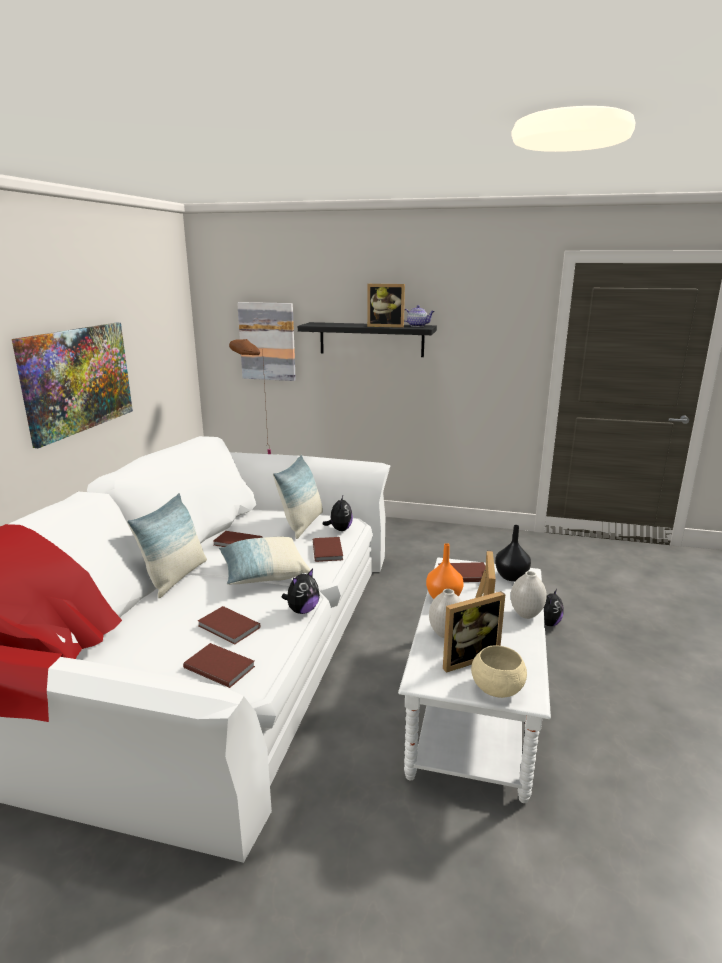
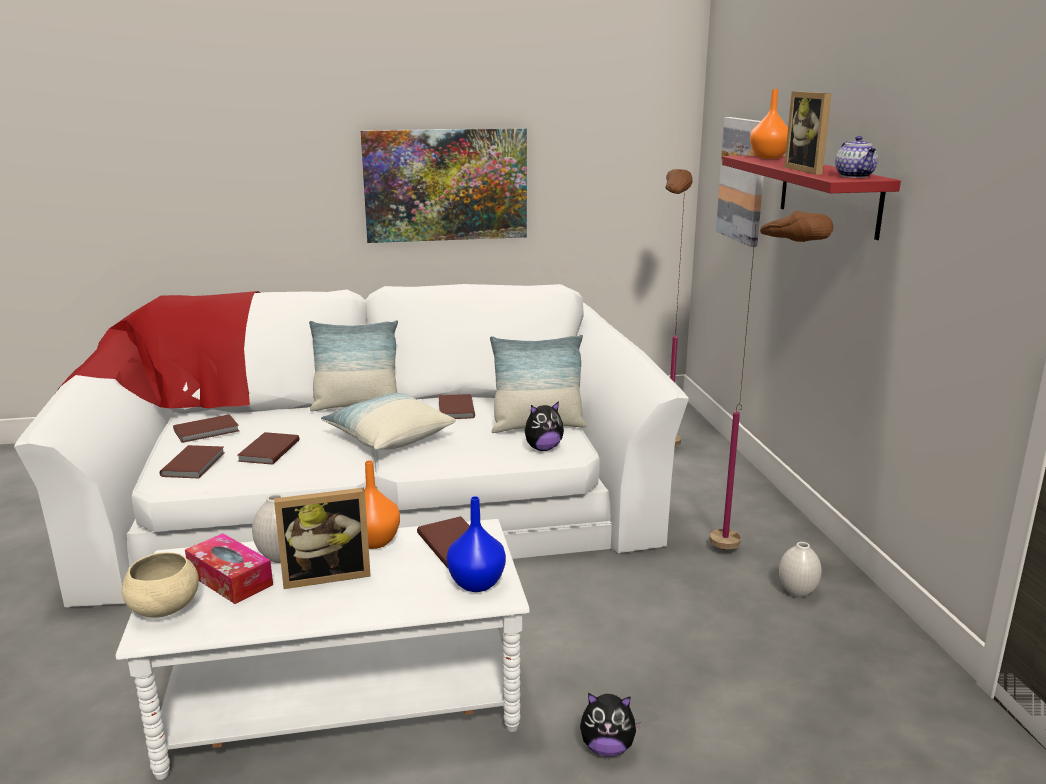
camera: 65 degrees right, 0 degrees up
(302, 610) = (318, 475): plush toy -> none
(322, 323) = (767, 157): none -> orange vase
(328, 550) = (475, 455): brown book -> brown book (207, 431)
(371, 339) = (829, 194): black shelf -> red shelf
(411, 541) = (749, 557): none -> brown floor lamp
(467, 657) = (230, 579): picture frame -> tissue box
(510, 576) = (476, 583): black vase -> blue vase
(526, 615) = (360, 609): white vase -> white vase (796, 592)

